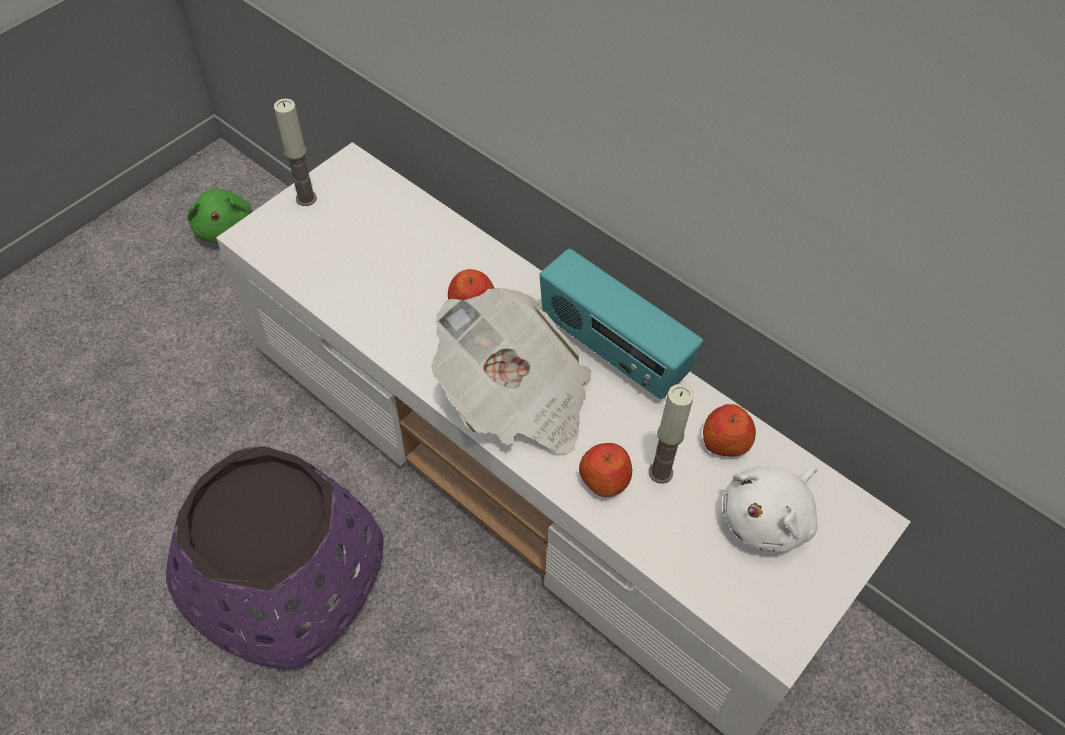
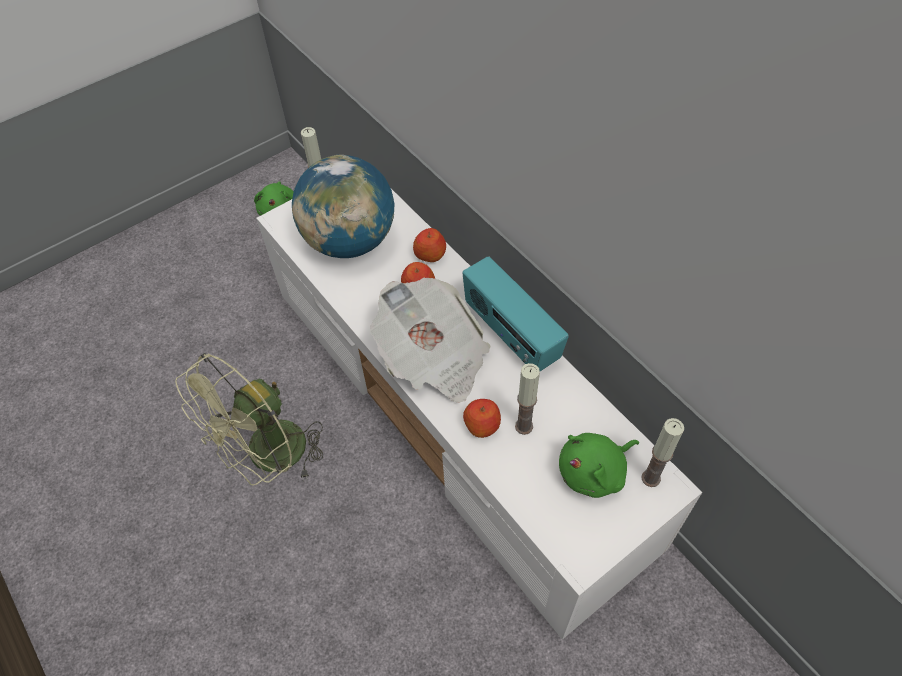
camera: 15 degrees right, 0 degrees up
(283, 575) = (268, 458): purple planter -> green fan
(360, 254) = (350, 241): none -> globe
(725, 442) = (576, 412): apple -> apple (430, 254)
(768, 518) = (594, 472): white plush toy -> green plush toy
(842, 514) = (651, 478): none -> candle

